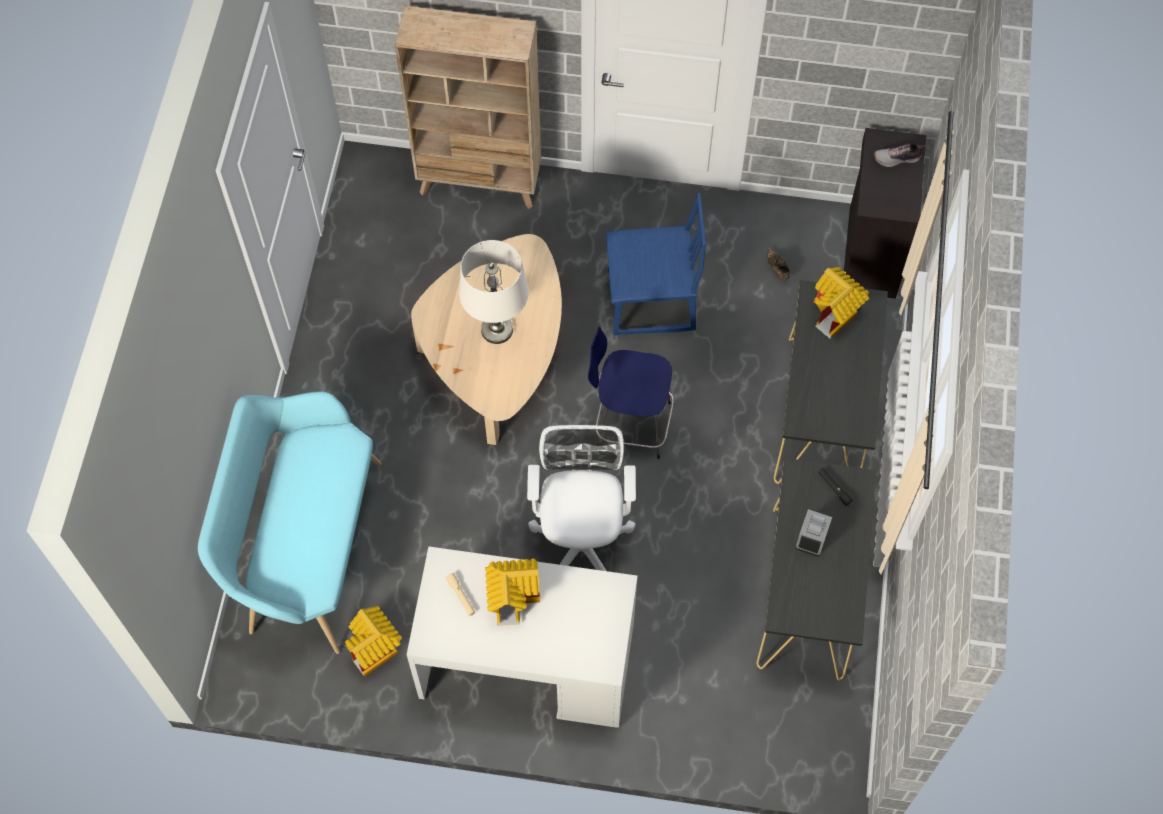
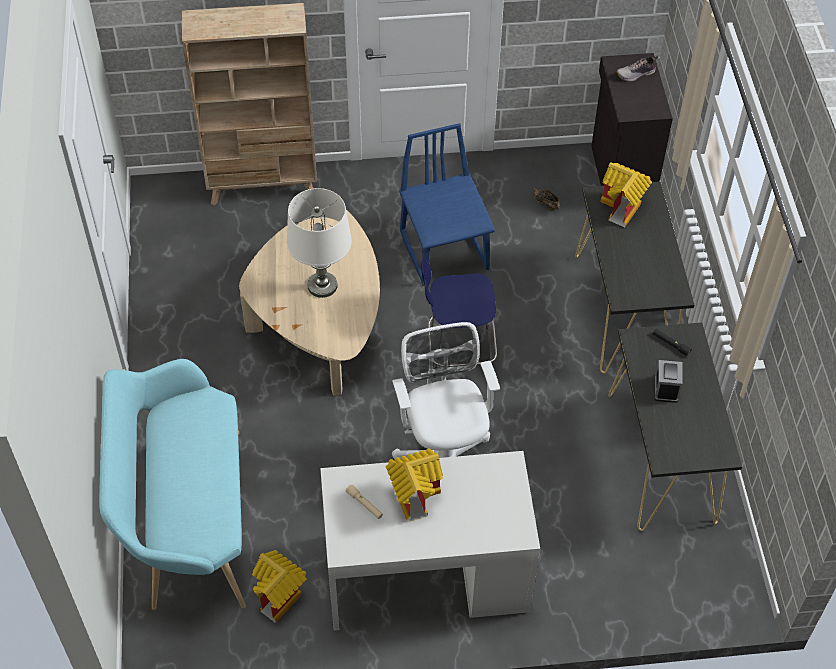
camera: 15 degrees left, 10 degrees down
(651, 301) = (445, 250): blue chair -> blue chair turned 90 degrees counterclockwise

